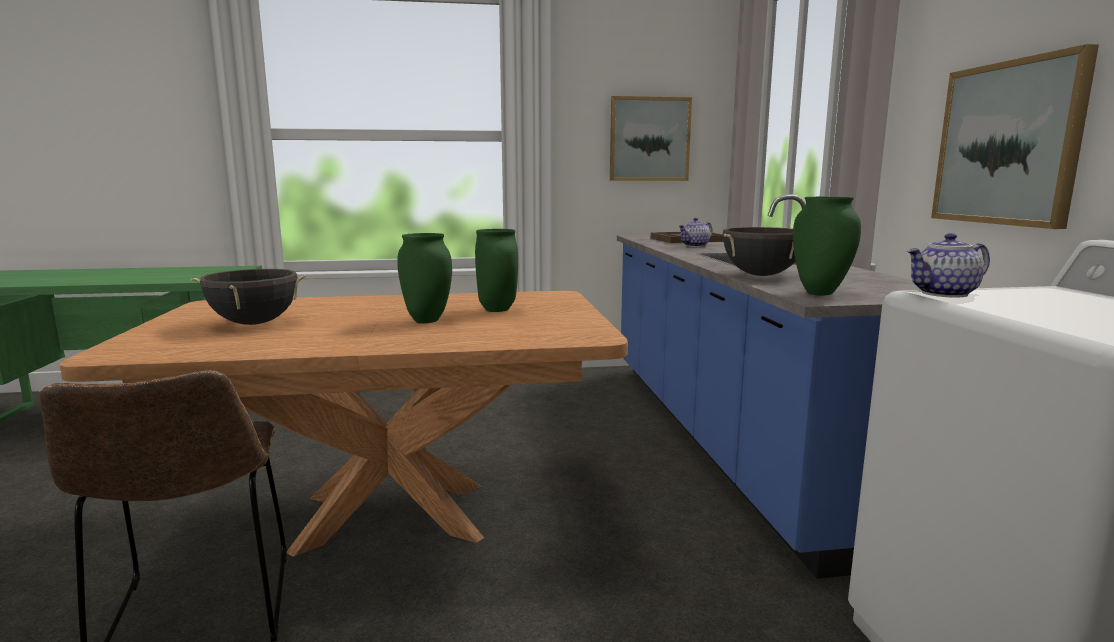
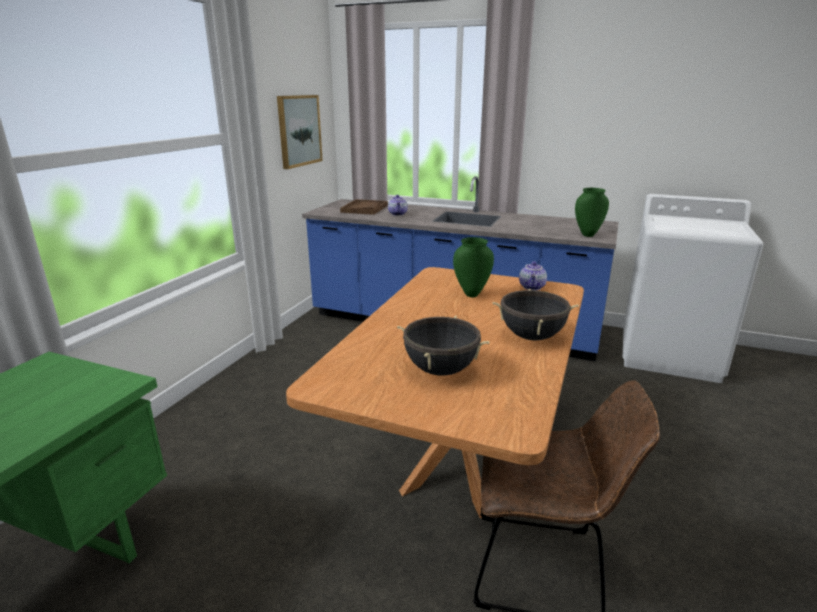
camera: 60 degrees left, 10 degrees up
(426, 321) = (488, 316): green vase -> none
(761, 275) = (529, 230): black cooking pot -> black cooking pot (532, 337)
(944, 294) = (663, 227): teapot -> teapot (532, 287)
(1008, 143) = (593, 151): picture -> none

